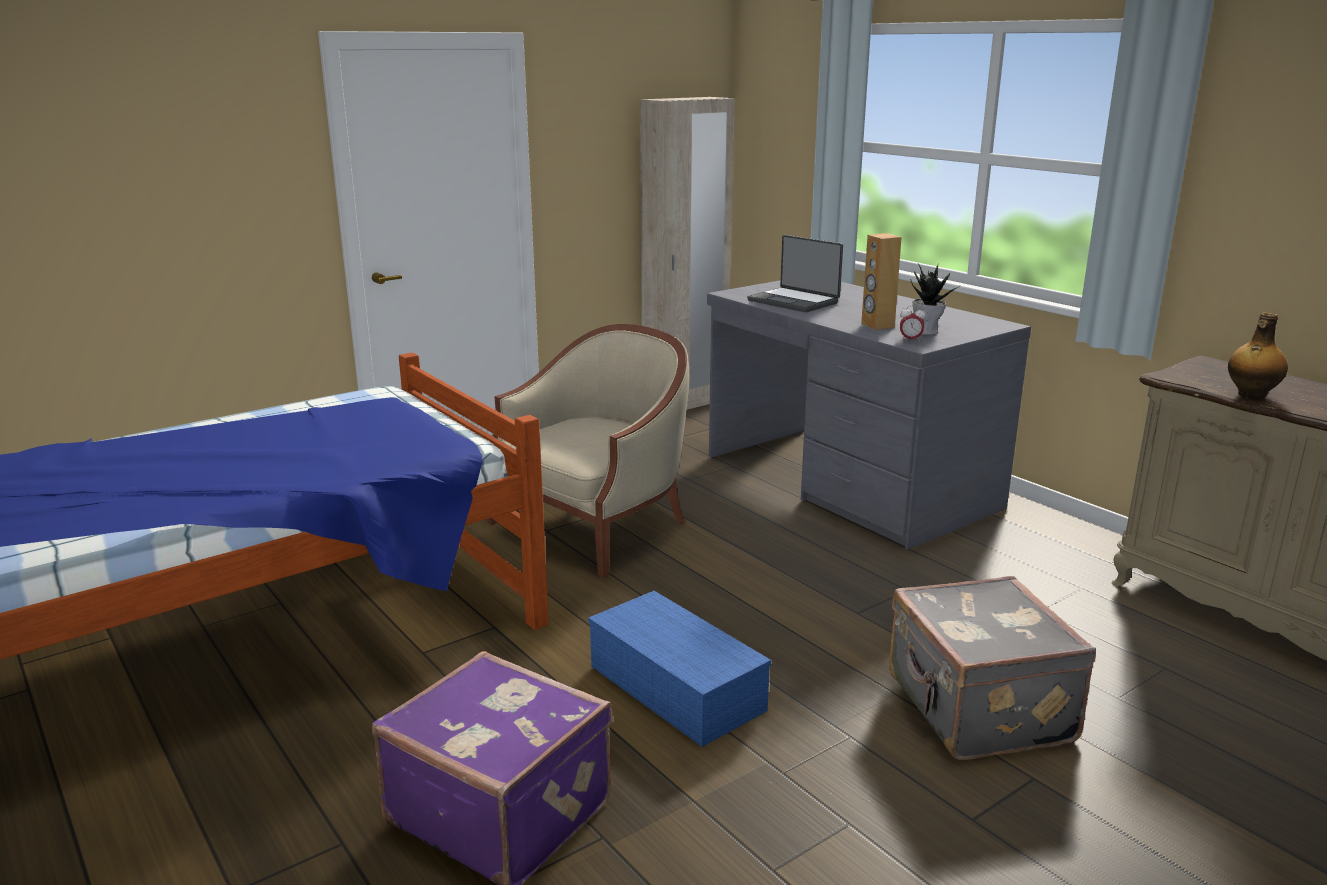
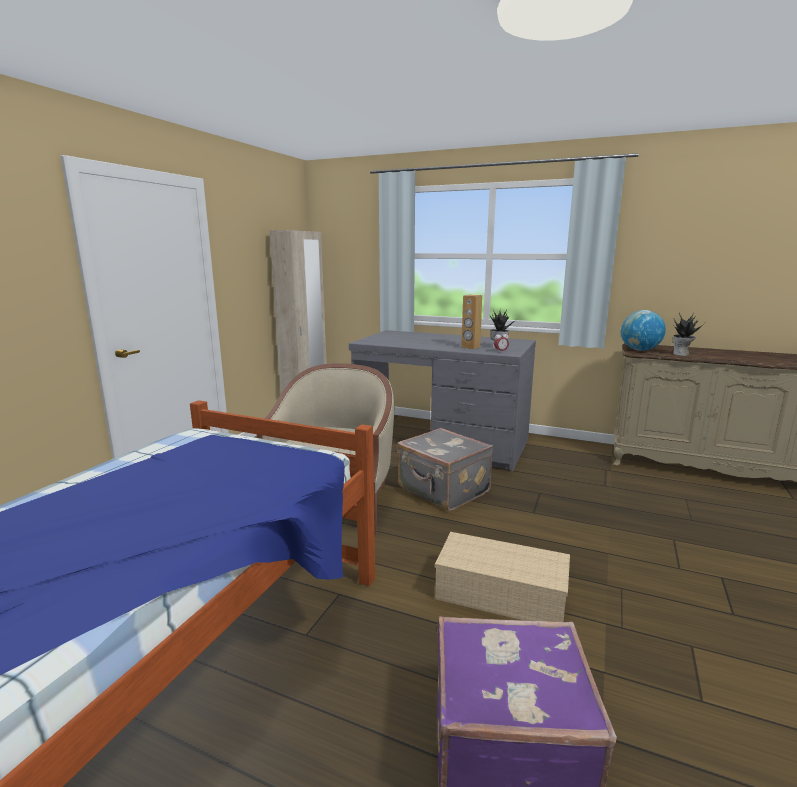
camera: 30 degrees left, 5 degrees down
(679, 688) = (503, 593): blue storage box -> beige storage box
(794, 301) = (405, 342): laptop -> none
(976, 710) = (651, 548): grey suitcase -> grey suitcase (443, 490)
(1185, 374) = (639, 350): none -> globe
(1250, 395) = (681, 354): bottle -> potted plant

